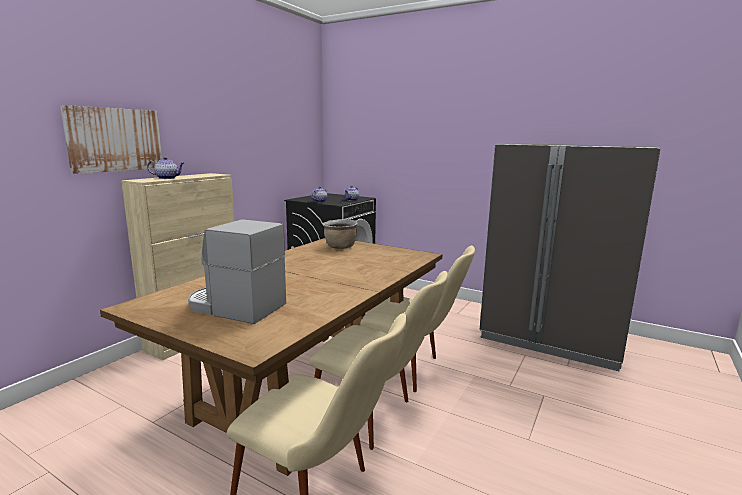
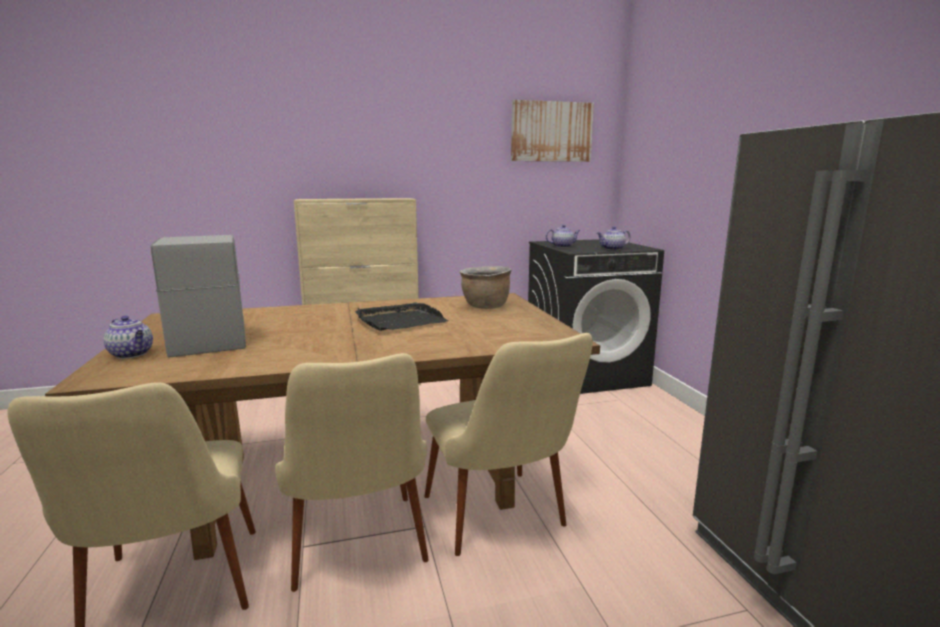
camera: 45 degrees right, 0 degrees up
(115, 140) = (296, 156): picture -> picture (551, 132)
(167, 178) = (336, 199): teapot -> teapot (132, 354)
(321, 265) = (400, 321): none -> black tray

